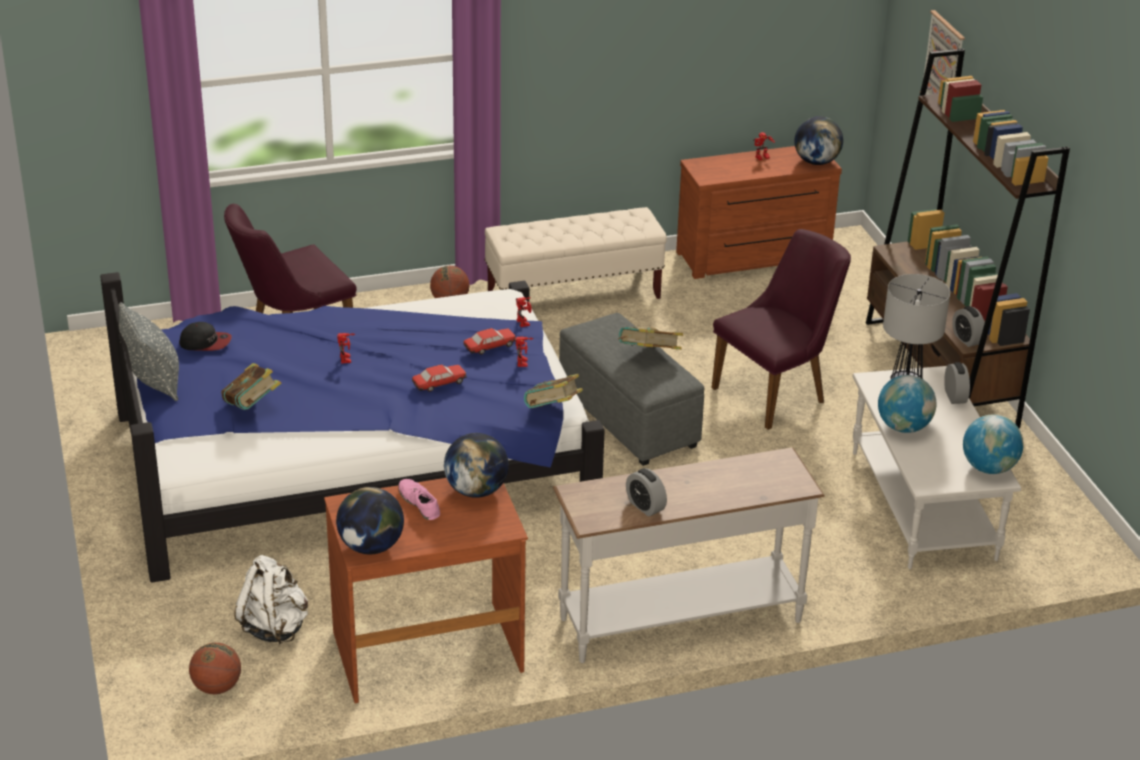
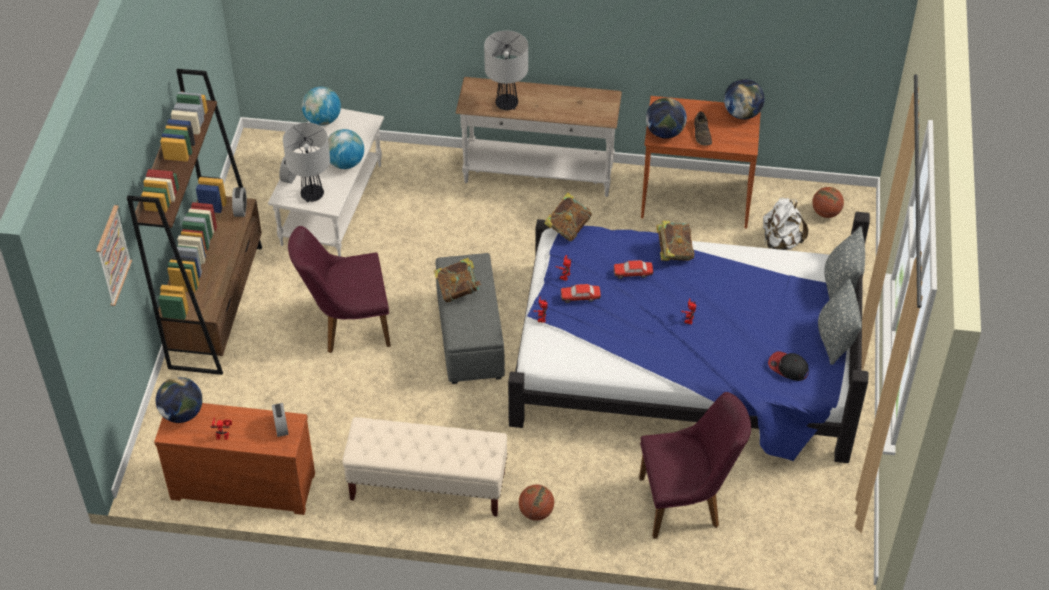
camera: 155 degrees left, 15 degrees up
(160, 442) = (840, 285): none -> grey pillow
(252, 406) = (770, 293): book -> book (674, 252)
(419, 503) = (702, 134): pink shoe -> brown shoe
(645, 506) = (571, 97): alarm clock -> alarm clock (281, 427)
(731, 472) = (506, 104): none -> table lamp

